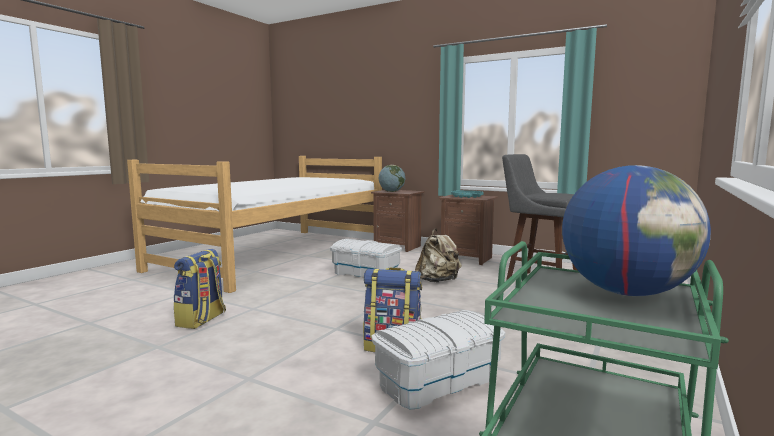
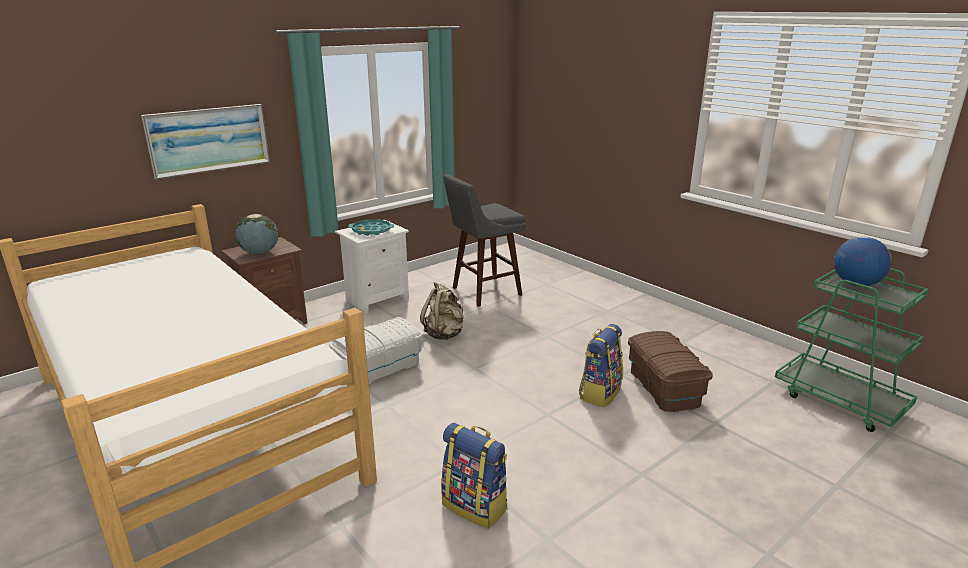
camera: 70 degrees left, 15 degrees up
(392, 117) = (209, 140): none -> picture
(438, 381) = (664, 387): white storage box -> brown storage box
(467, 258) = (376, 299): brown nightstand -> white nightstand

